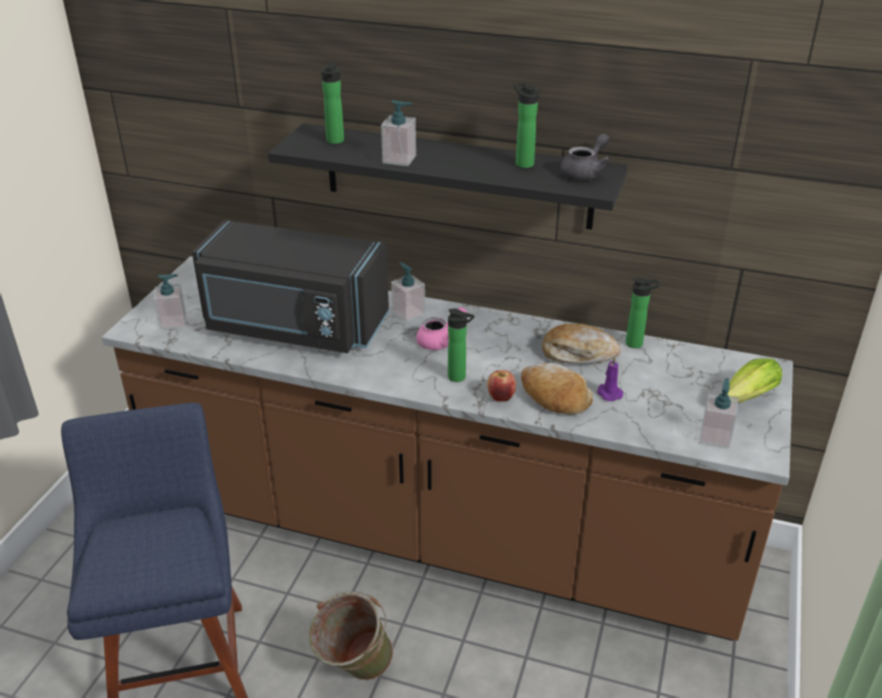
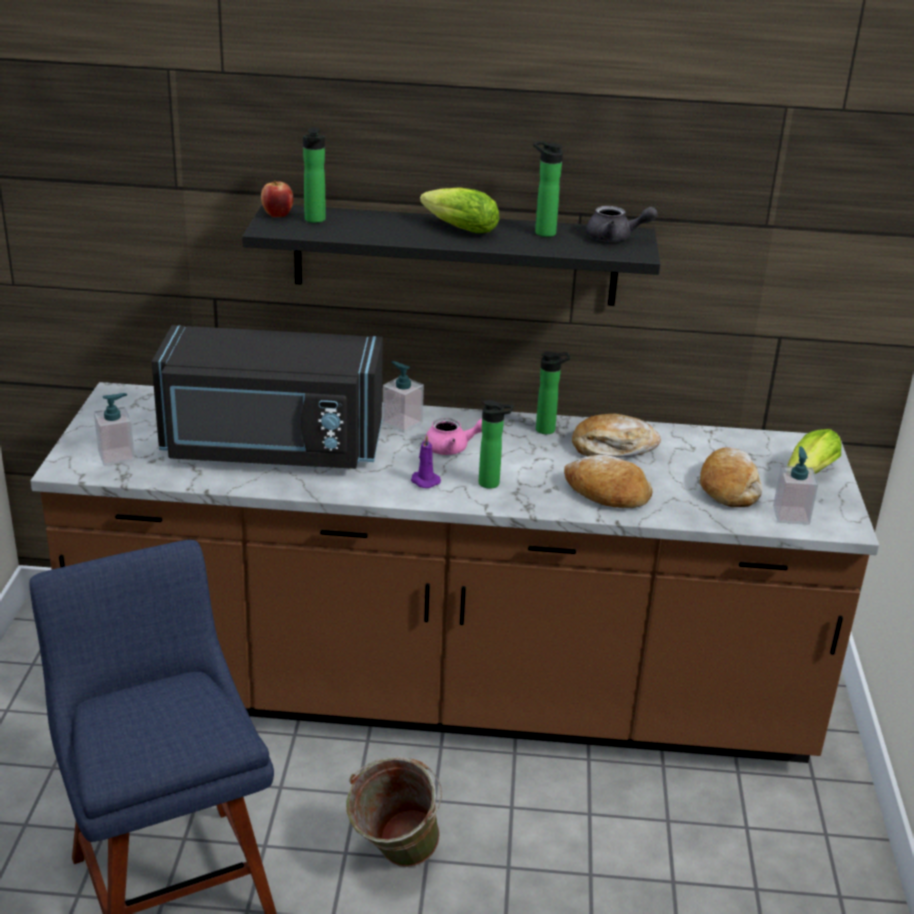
camera: 15 degrees left, 5 degrees down
(399, 159) = (403, 235): soap dispenser -> none
(440, 340) = (453, 448): pink teapot -> pink teapot turned 45 degrees clockwise
(449, 155) = (456, 228): none -> lettuce
(501, 397) = (548, 499): apple -> apple (278, 215)
(585, 173) = (615, 238): grey teapot -> grey teapot turned 75 degrees clockwise
(608, 393) = (663, 484): purple candle -> purple candle (424, 481)
(637, 343) = (672, 432): bottle -> bottle (548, 429)
(667, 403) = (728, 487): none -> bread

